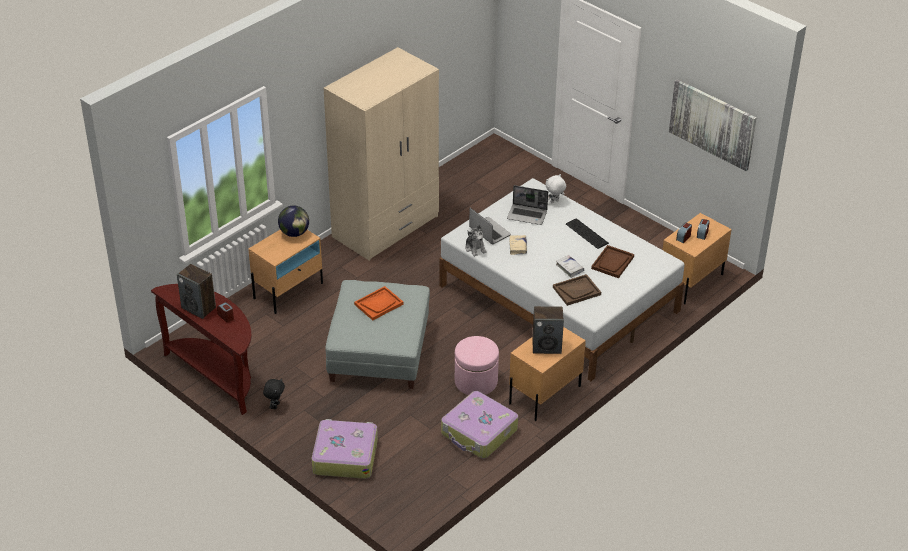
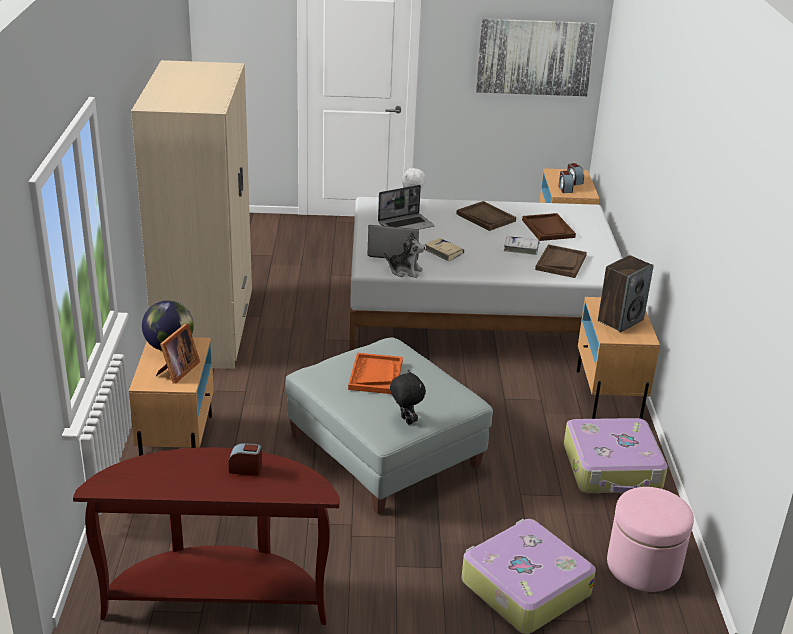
camera: 45 degrees left, 10 degrees down
(199, 308) = (188, 480): speaker -> none
(275, 405) = (352, 584): black plush toy -> black plush toy (405, 420)
(280, 249) = (177, 371): none -> picture frame
(476, 381) = (528, 422): pink ottoman -> pink ottoman (643, 566)
(586, 234) = (486, 217): keyboard -> brown tray

